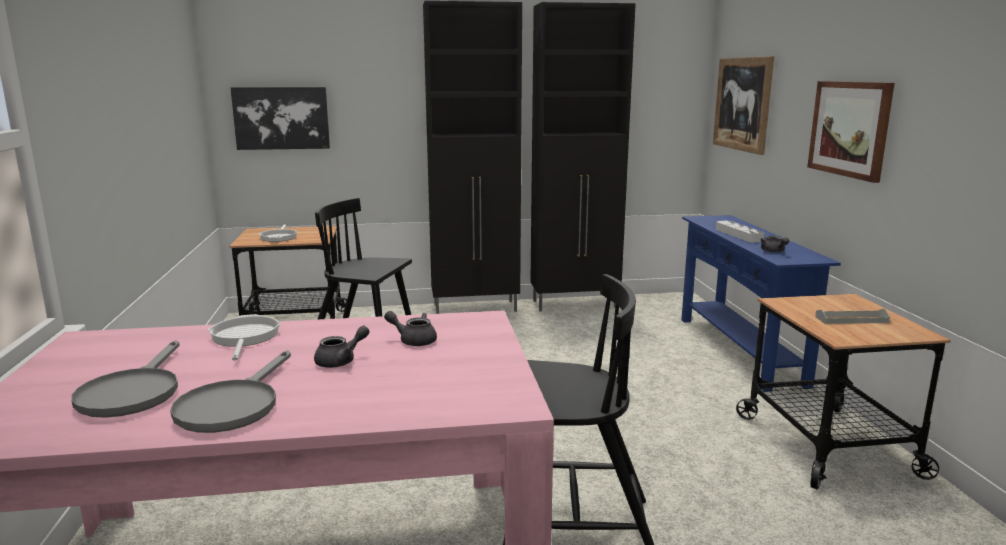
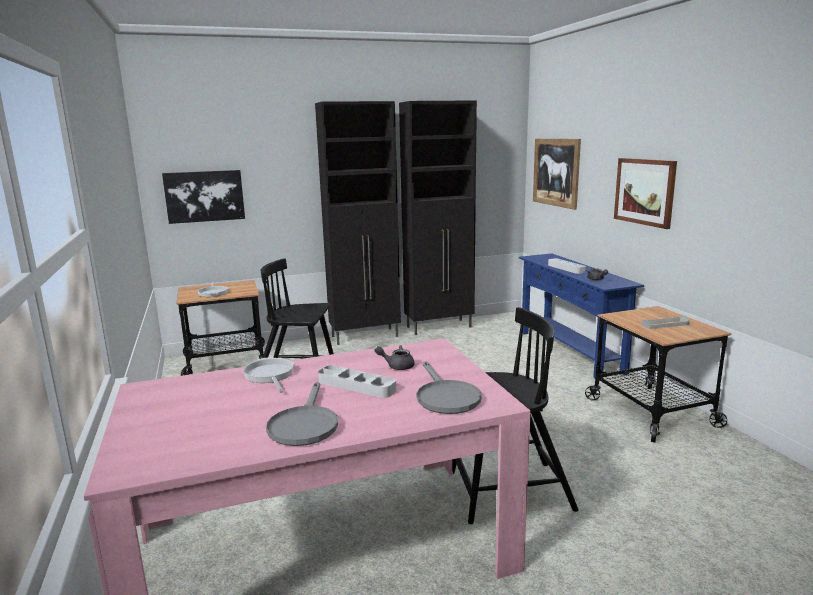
camera: 10 degrees left, 0 degrees up
(133, 392) = (220, 423): grey frying pan -> grey frying pan (445, 397)
(341, 361) = (356, 386): grey teapot -> grey tray

